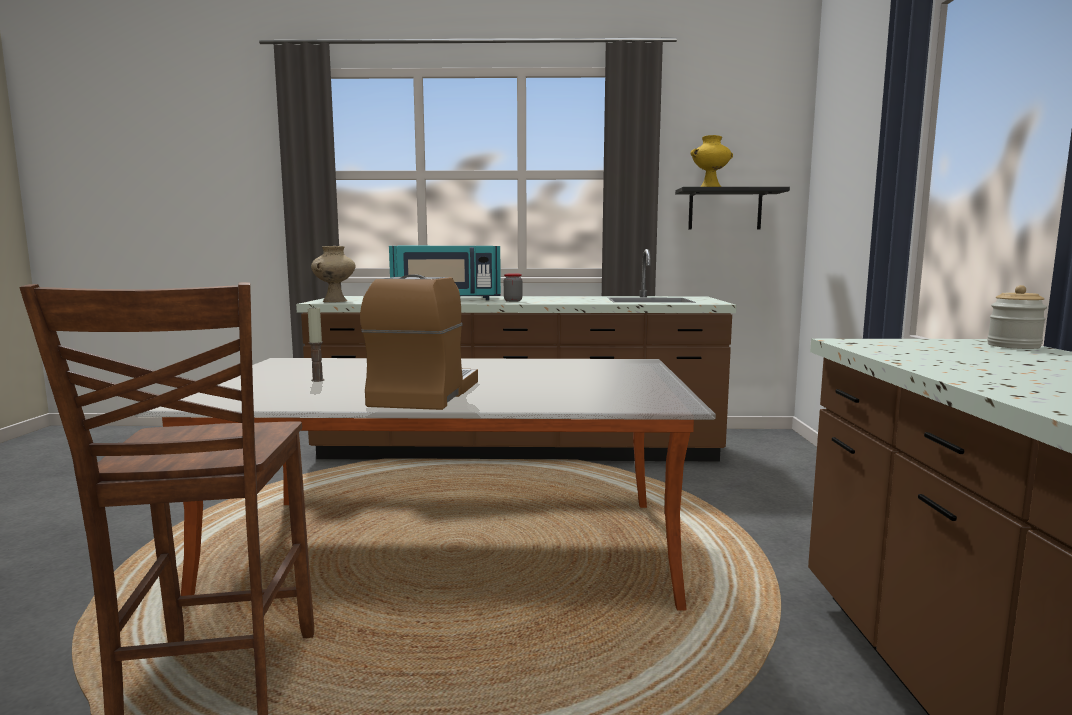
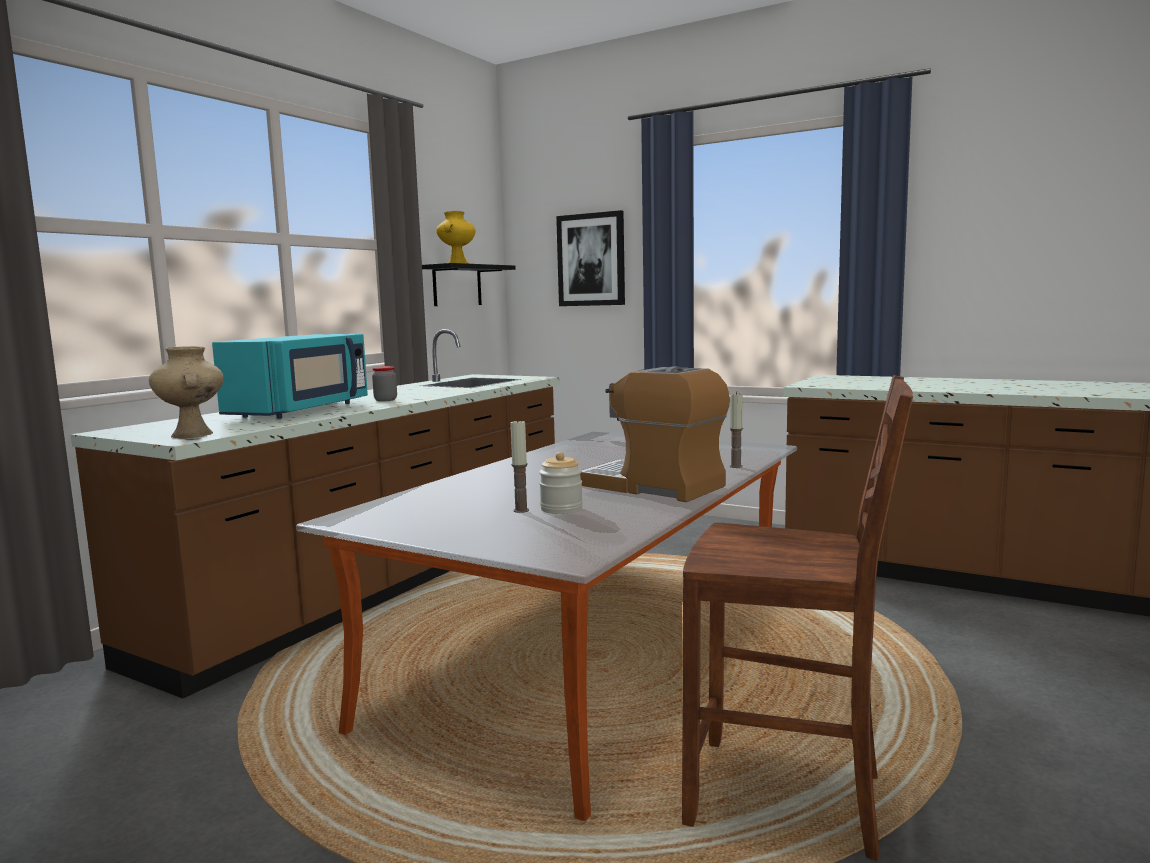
camera: 60 degrees left, 0 degrees up
(547, 404) = (736, 466): none -> candle
(858, 174) = (591, 260): none -> picture
(1013, 346) = (847, 377): jar -> jar (561, 509)

